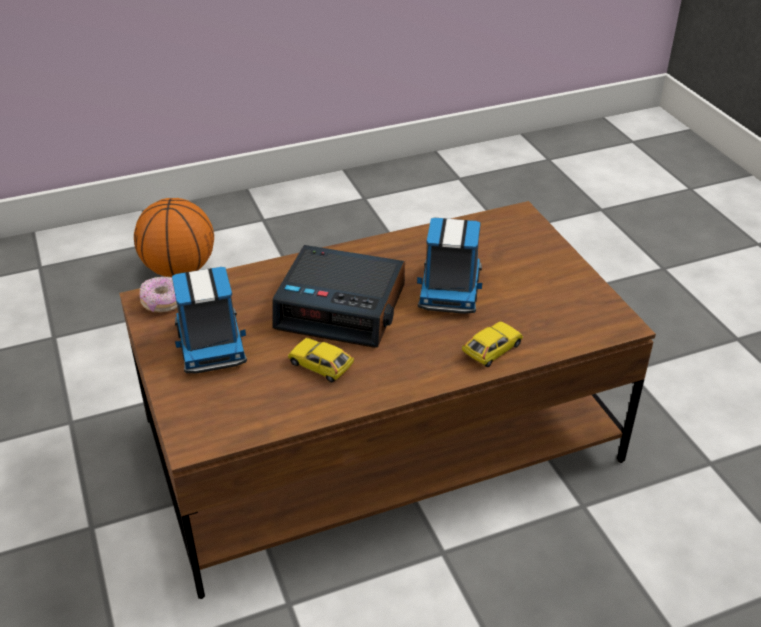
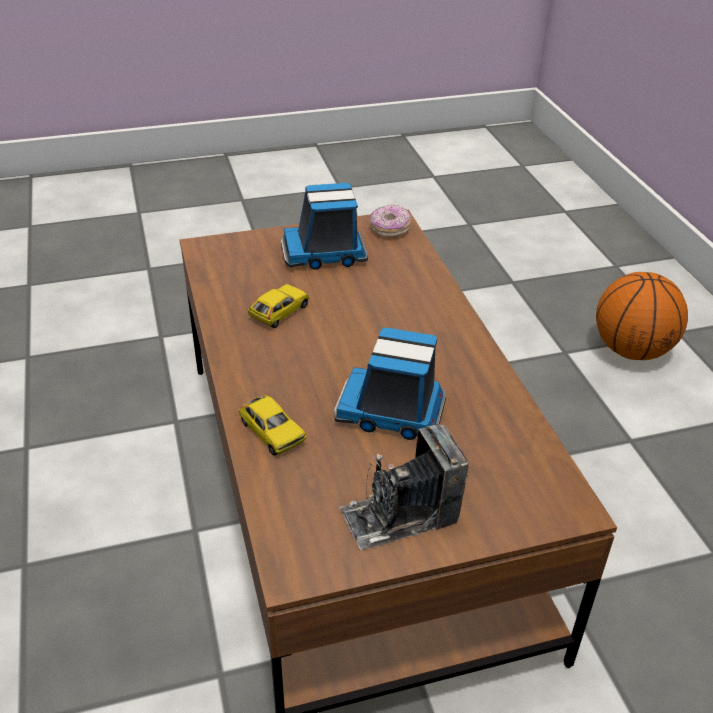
camera: 95 degrees right, 0 degrees up
(342, 307) = (368, 329): alarm clock -> none
(554, 281) = (400, 515): none -> camera

